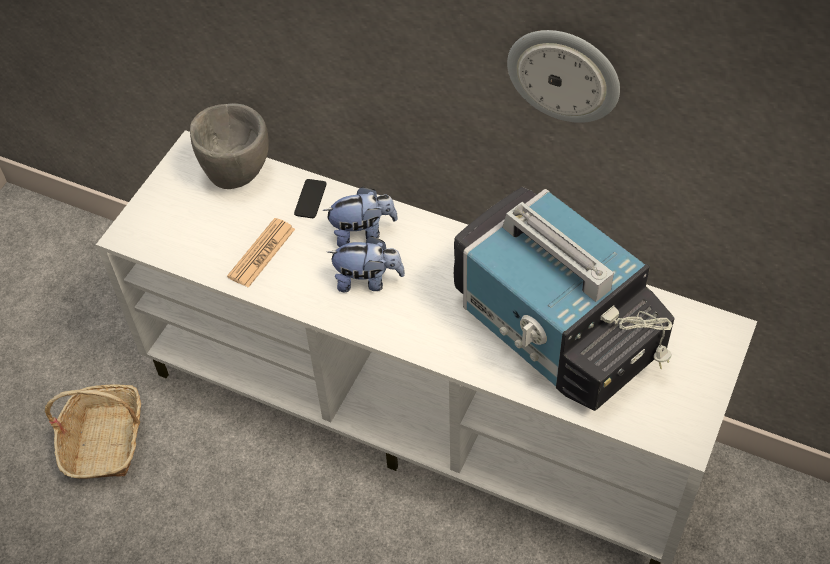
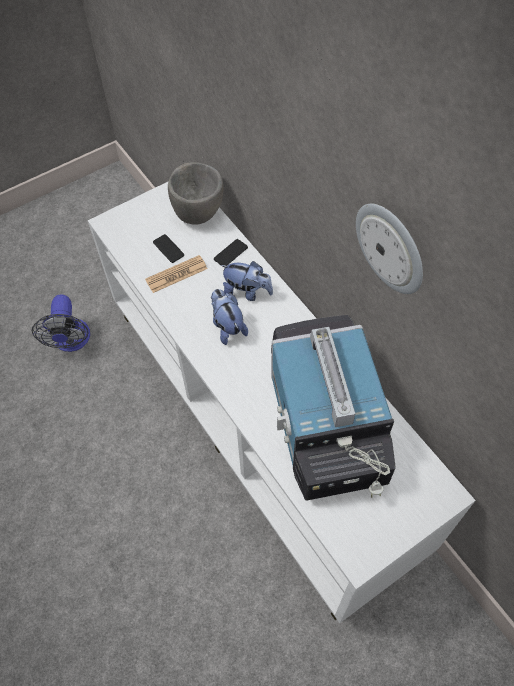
camera: 30 degrees right, 5 degrees up
(105, 440) = (71, 342): basket -> fan
(229, 229) = (168, 249): none -> phone
(368, 280) = (227, 326): plush toy -> plush toy turned 150 degrees counterclockwise

